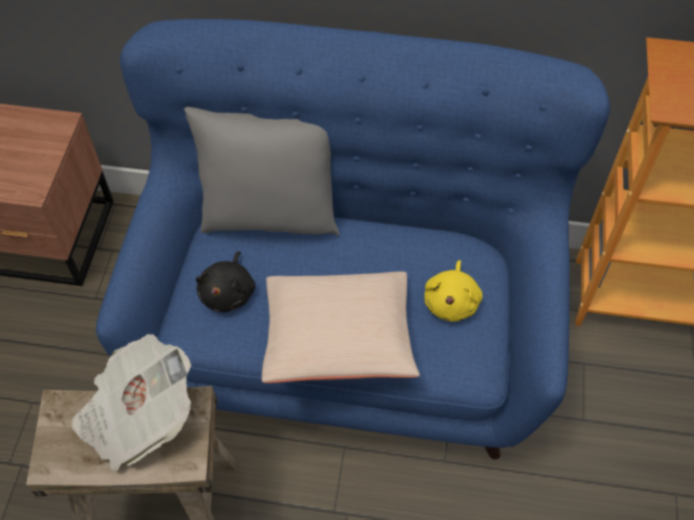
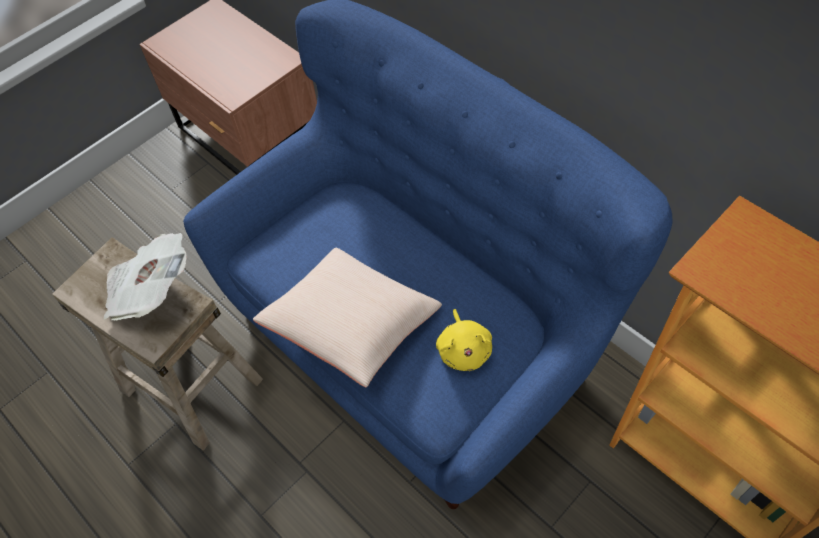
camera: 40 degrees right, 0 degrees up
(228, 292) = (305, 244): black plush toy -> none
(270, 216) = (382, 204): grey pillow -> none
(451, 301) = (464, 349): yellow plush toy -> yellow plush toy turned 60 degrees counterclockwise

